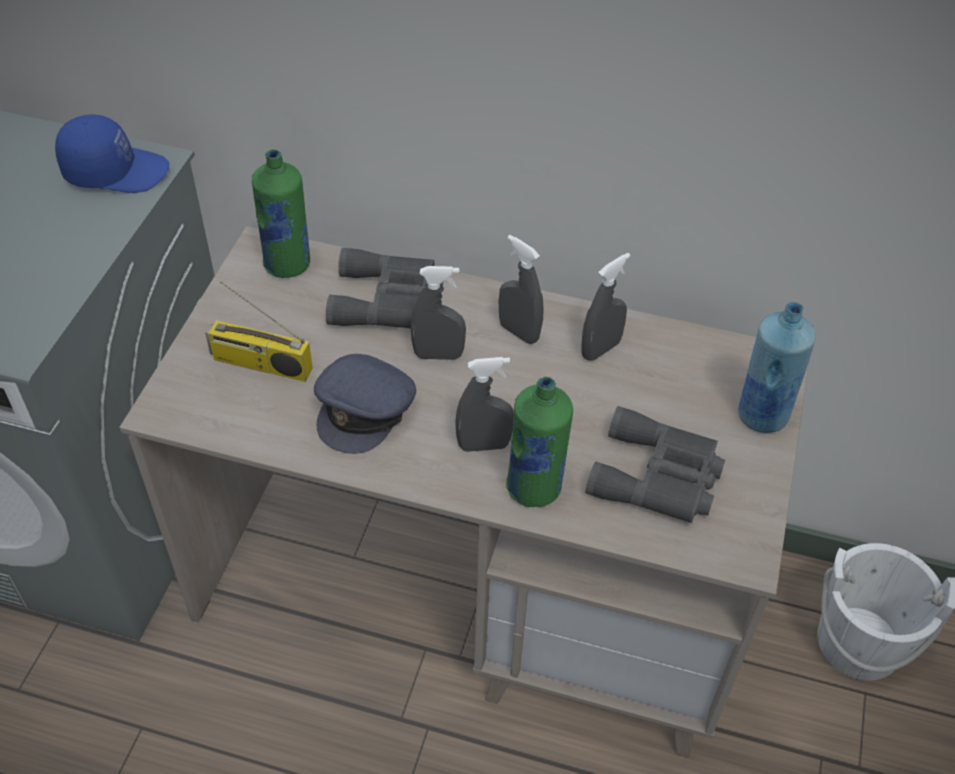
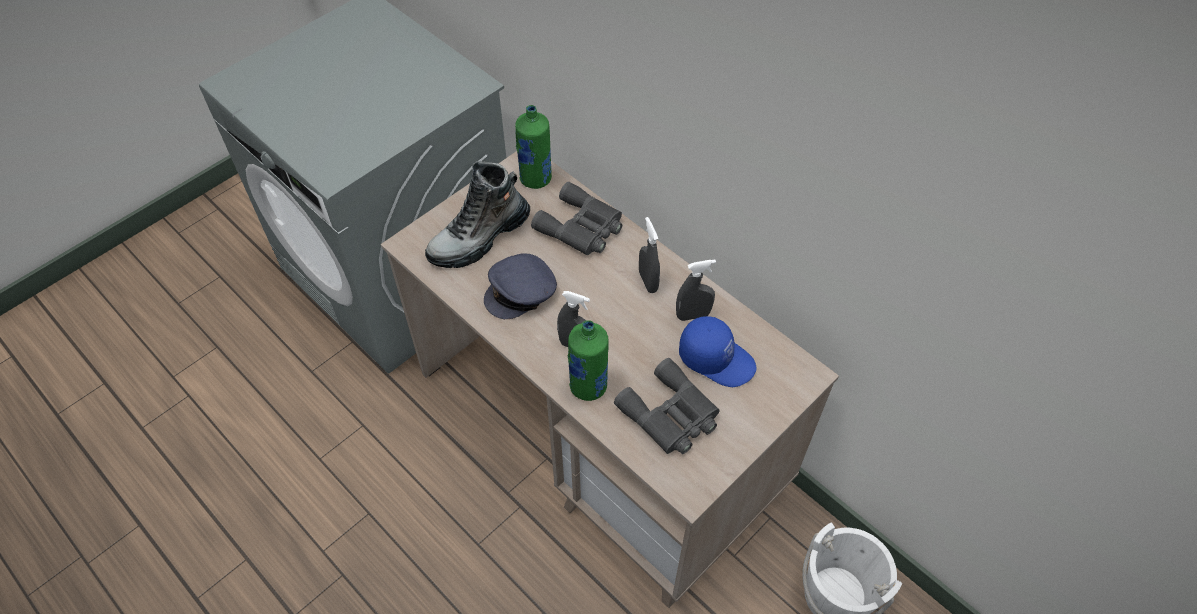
camera: 30 degrees right, 5 degrees up
(116, 170) = (451, 83): blue cap -> blue cap (717, 358)
(260, 364) = (479, 238): radio -> boot
(438, 355) = (587, 276): grey spray bottle -> none
(761, 415) = (769, 405): blue bottle -> none

